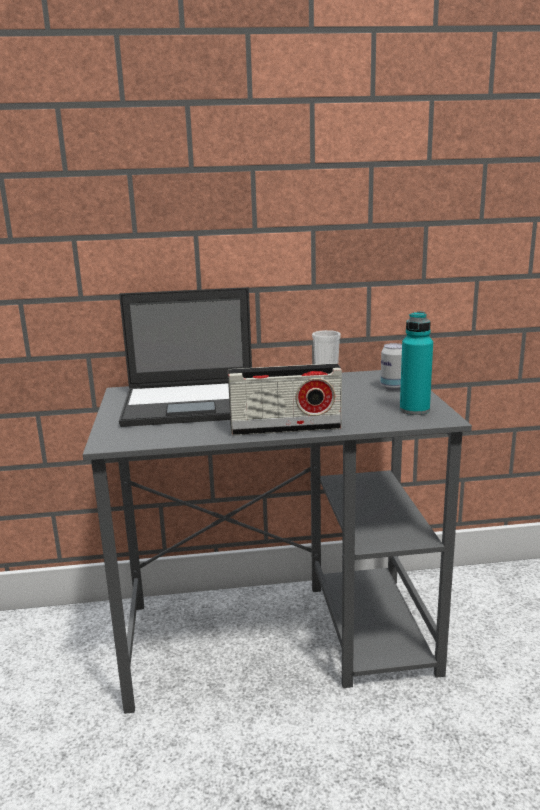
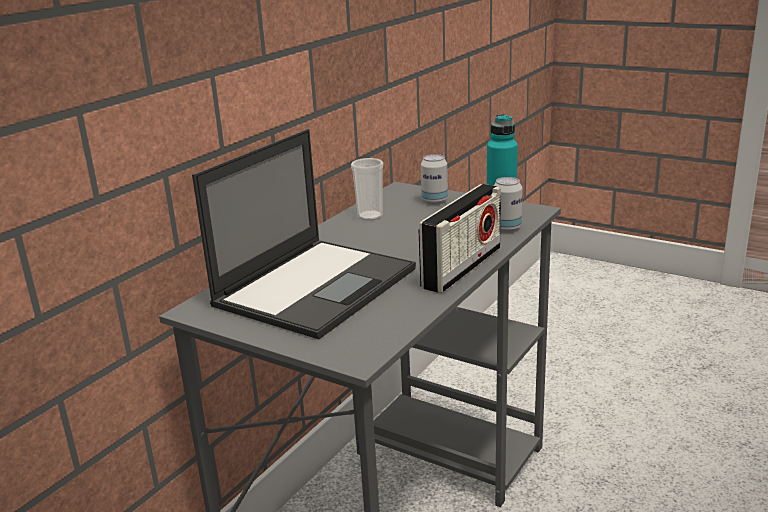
camera: 50 degrees left, 5 degrees up
(386, 420) = (506, 228): none -> can

